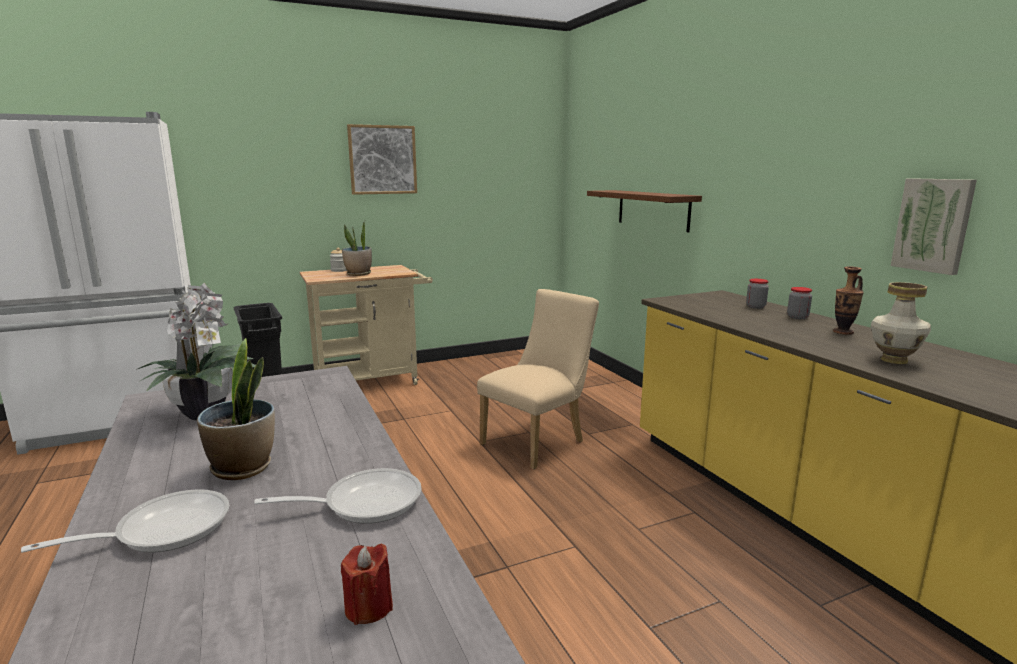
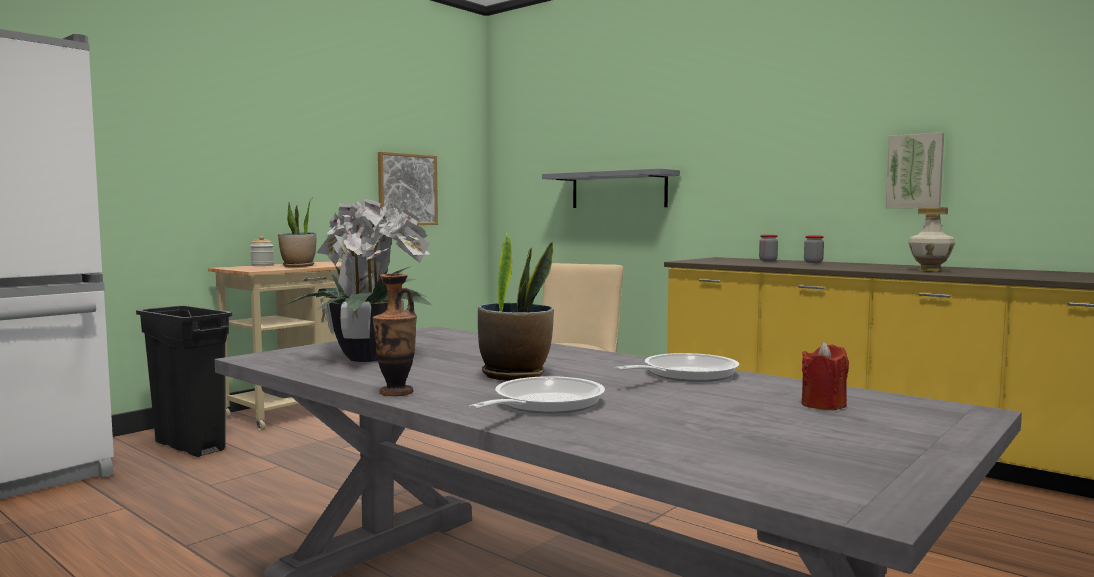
camera: 25 degrees left, 10 degrees down
(382, 160) = (306, 133): picture -> picture (407, 189)
(652, 209) = (618, 190): brown shelf -> grey shelf
(843, 332) = (864, 265): vase -> vase (396, 392)

